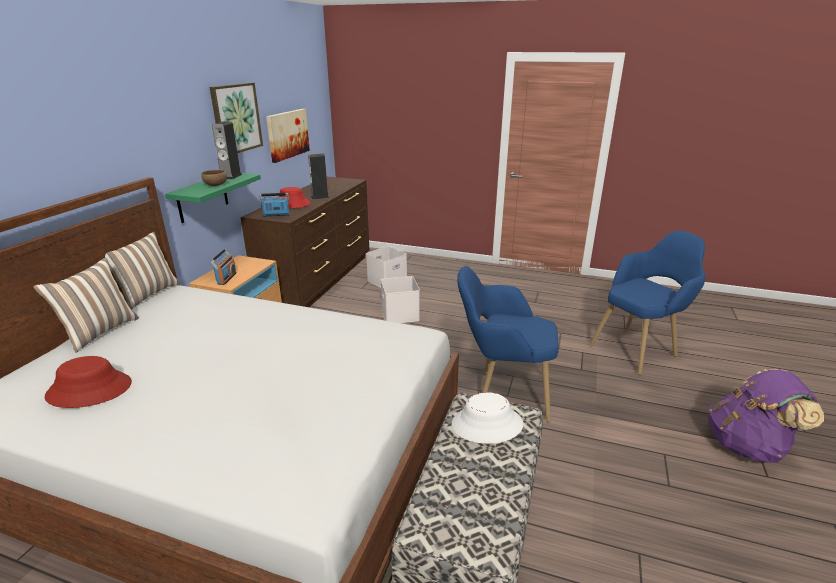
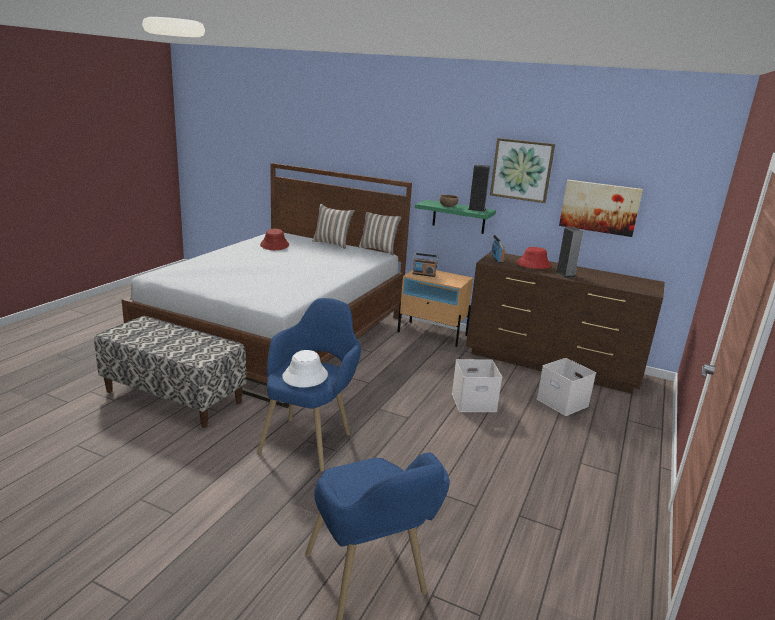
camera: 95 degrees right, 5 degrees down
(487, 425) = (201, 347): white hat -> white hat (305, 376)
(747, 445) = (136, 593): purple backpack -> none

